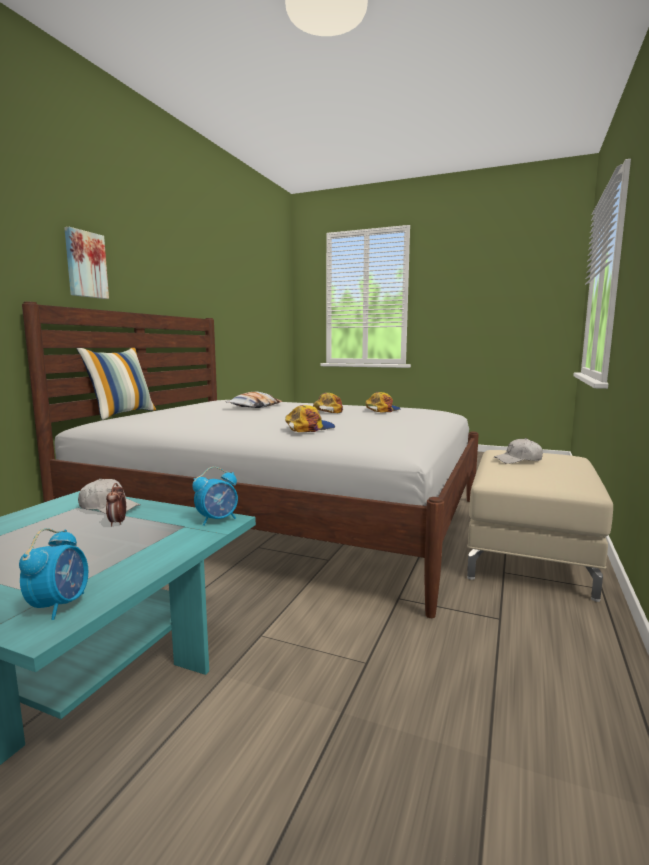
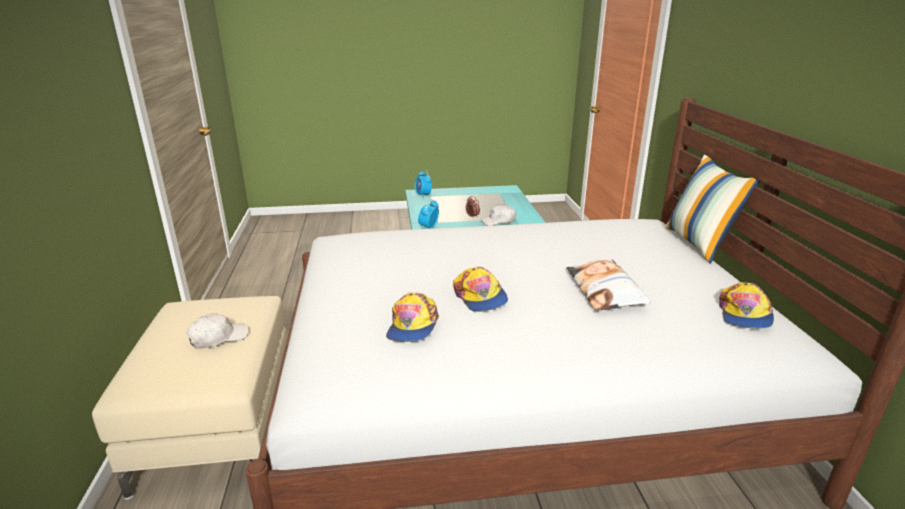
camera: 150 degrees right, 15 degrees up
(85, 264) = (757, 57): picture -> none
(309, 428) = (430, 239): cap -> cap (744, 314)

